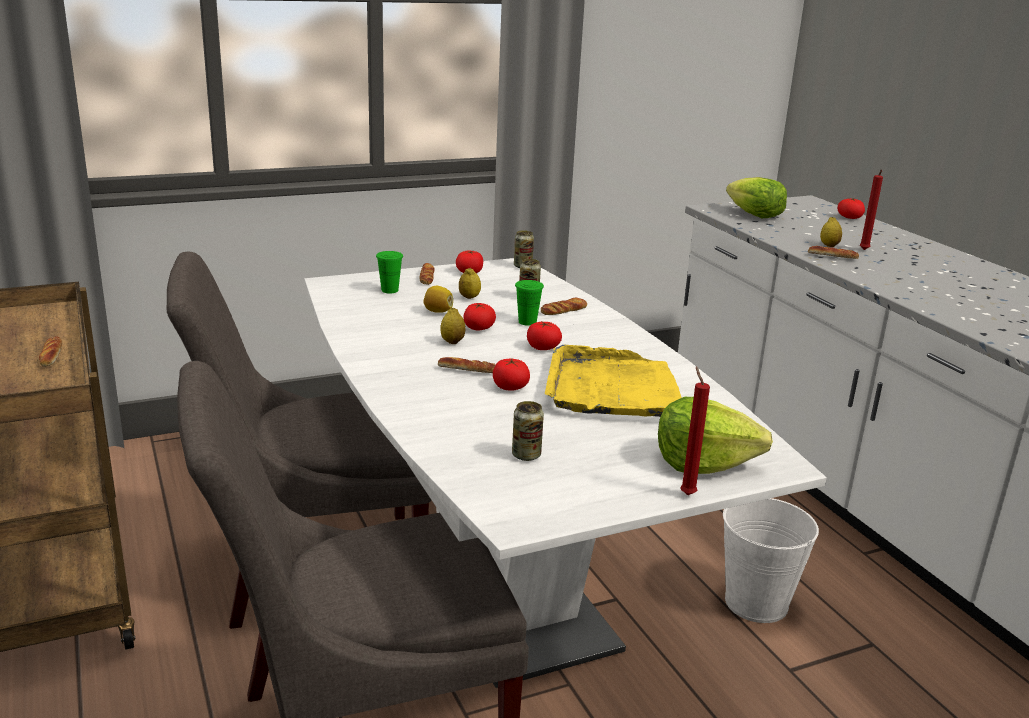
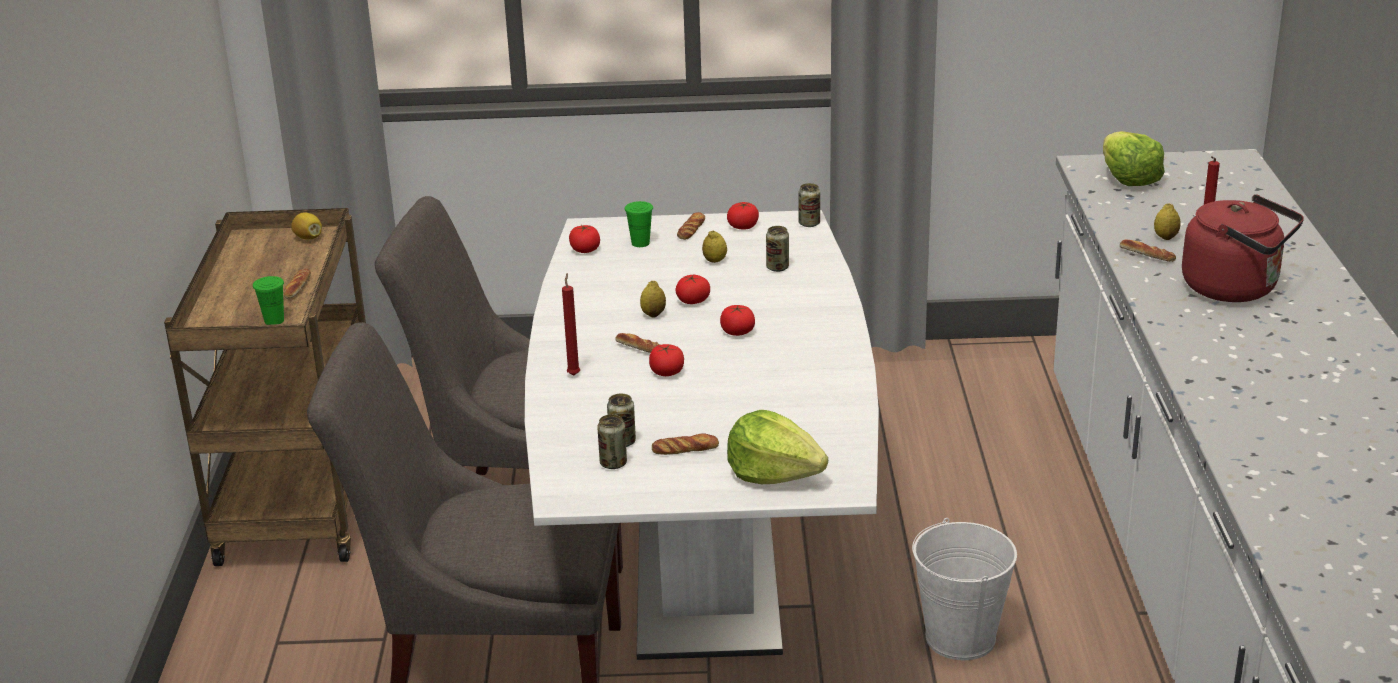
camera: 25 degrees right, 5 degrees up
(438, 311) = (668, 276): lemon -> lemon (308, 238)
(527, 322) = (748, 299): green cup -> green cup (274, 320)
(536, 477) = (613, 463): none -> can
(563, 311) = (799, 289): bread -> bread (685, 449)
(613, 389) = (763, 388): yellow tray -> none
(686, 493) = (729, 498): red candle -> red candle (574, 374)
(849, 217) = (1256, 193): tomato -> tomato (585, 249)
(922, 272) = (1236, 289): none -> red kettle

